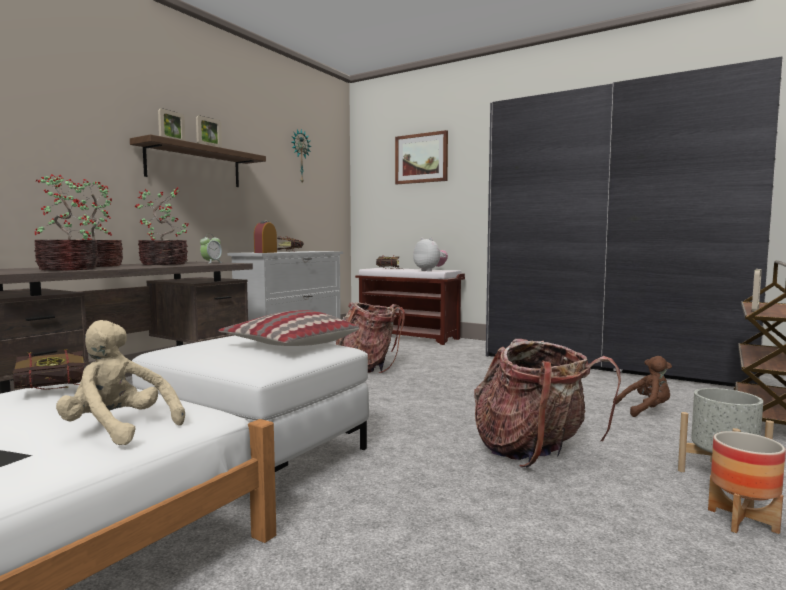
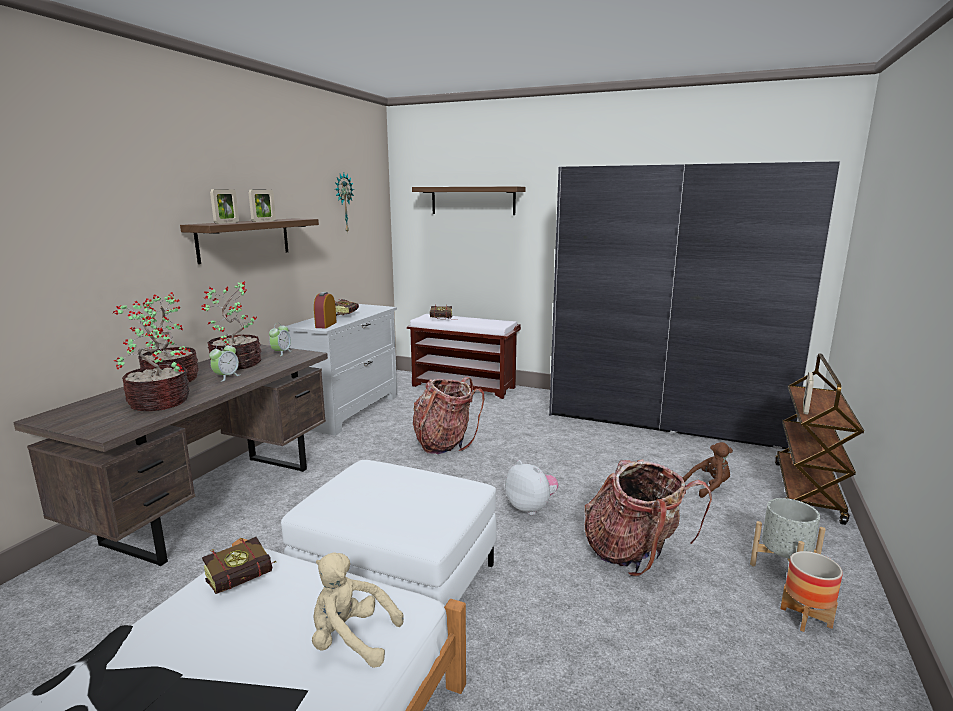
camera: 10 degrees left, 10 degrees up
(145, 266) = (226, 377): none -> alarm clock
(290, 345) = (425, 487): pillow -> none
(421, 158) = (472, 200): picture -> shelf
(430, 270) = (487, 324): plush toy -> plush toy (531, 508)

